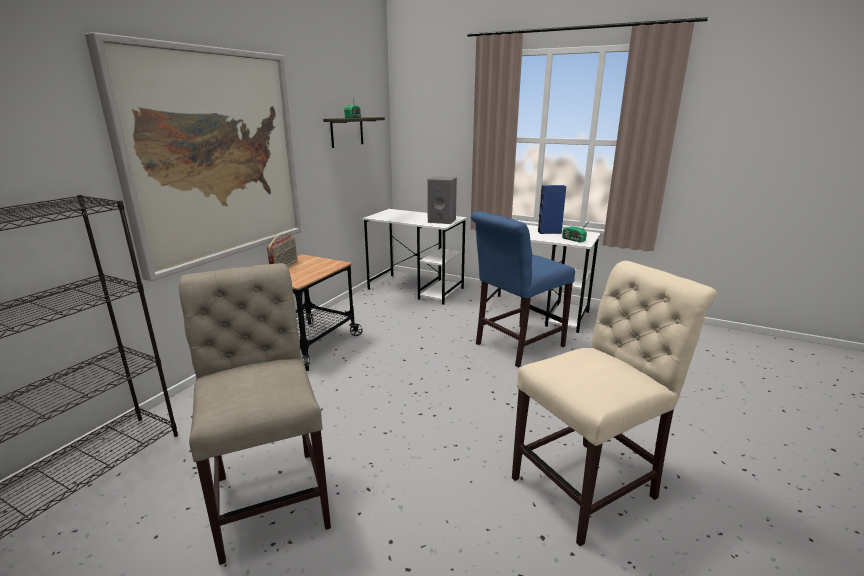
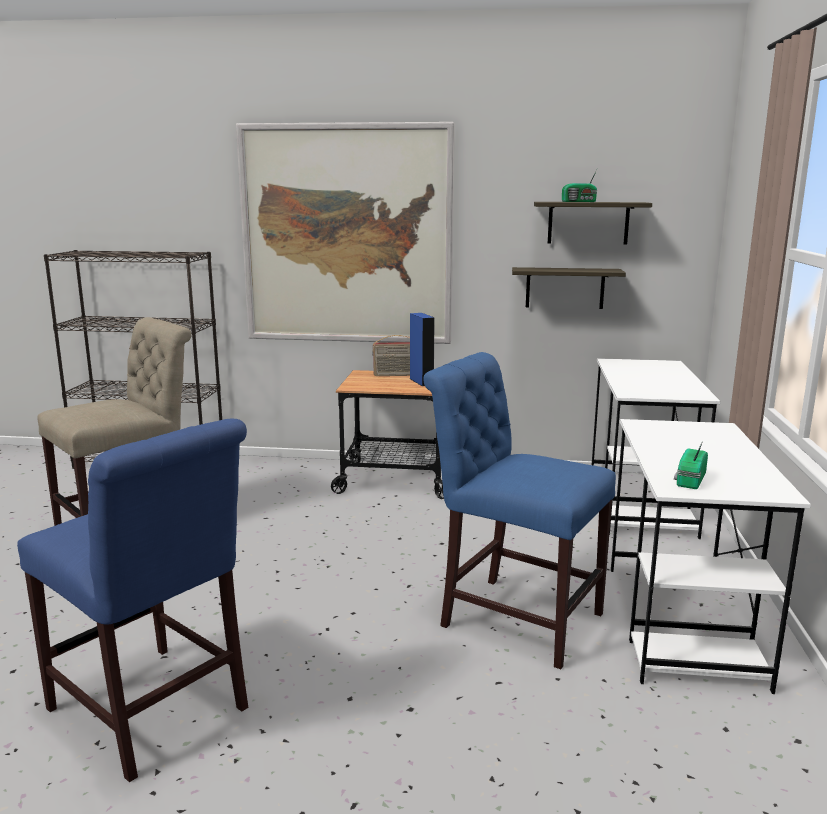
camera: 70 degrees right, 5 degrees down
(342, 177) = (565, 288): none -> shelf
(442, 221) = (660, 391): grey speaker -> none
(549, 232) = (716, 459): blue speaker -> blue speaker (421, 381)
(590, 485) = (153, 714): beige chair -> blue chair

